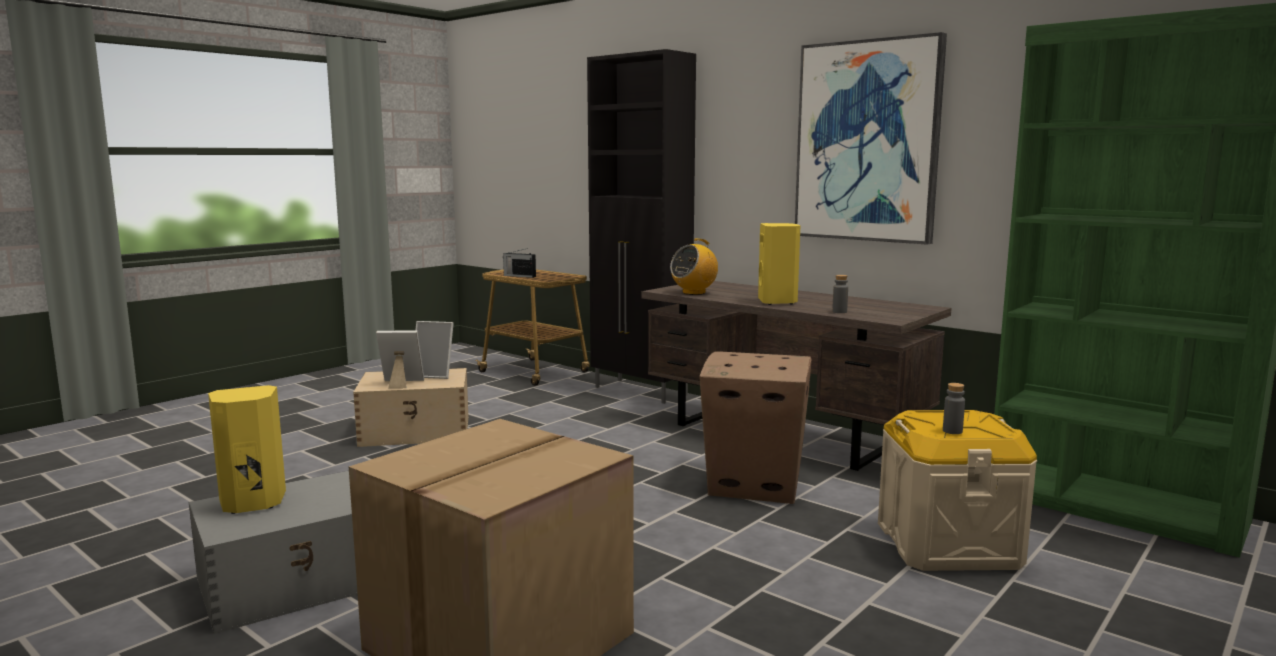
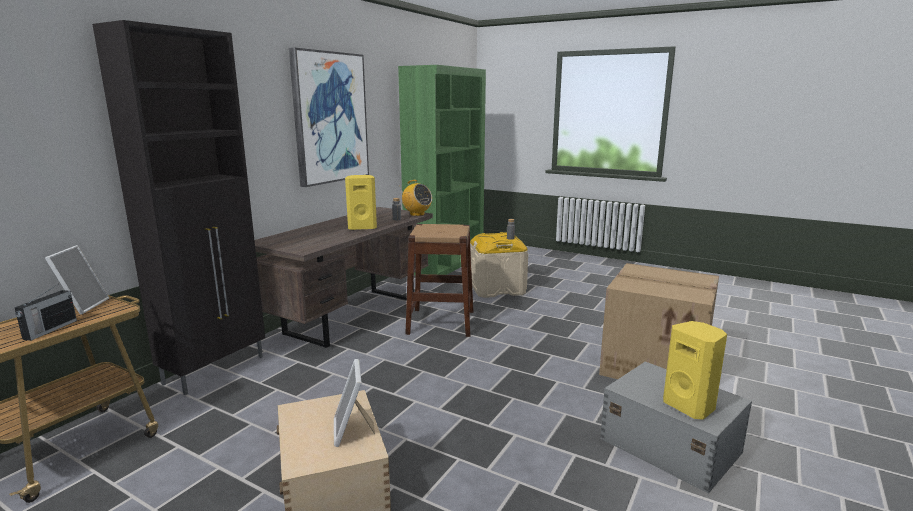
camera: 100 degrees left, 5 degrees up
(435, 375) = (311, 417): picture frame -> picture frame (81, 306)
(694, 293) = (318, 243): radio -> radio (417, 214)
(752, 484) = (441, 322): cardboard box -> brown stool

